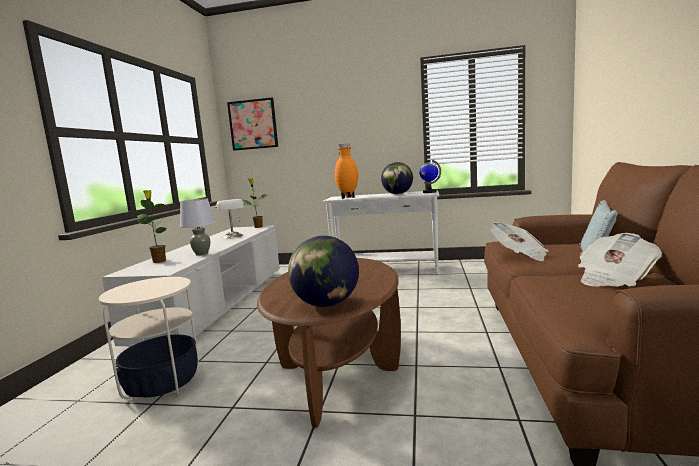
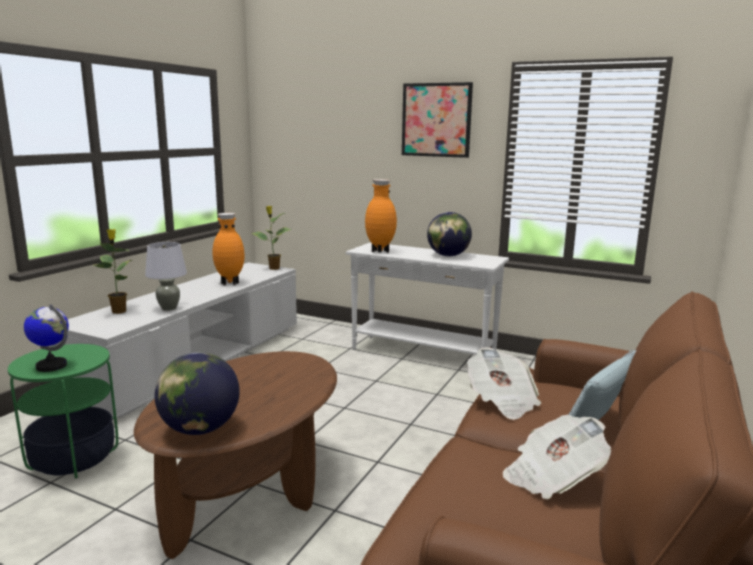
camera: 15 degrees right, 5 degrees up
(163, 384) = (74, 461): beige side table -> green side table
(234, 237) = (230, 283): white table lamp -> orange vase
(253, 124) = (289, 131): picture -> picture (436, 120)
(429, 192) = (489, 261): globe -> globe (51, 366)

